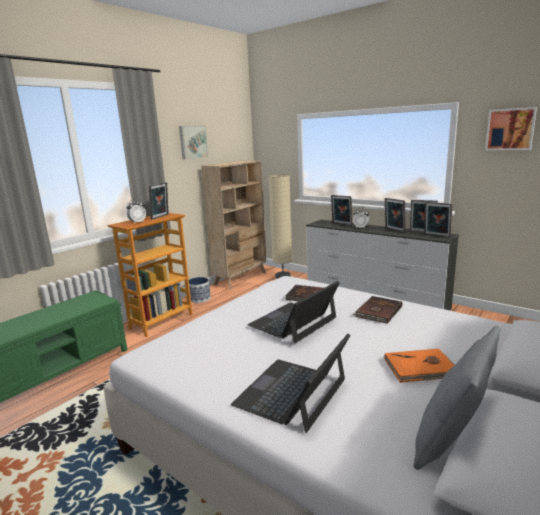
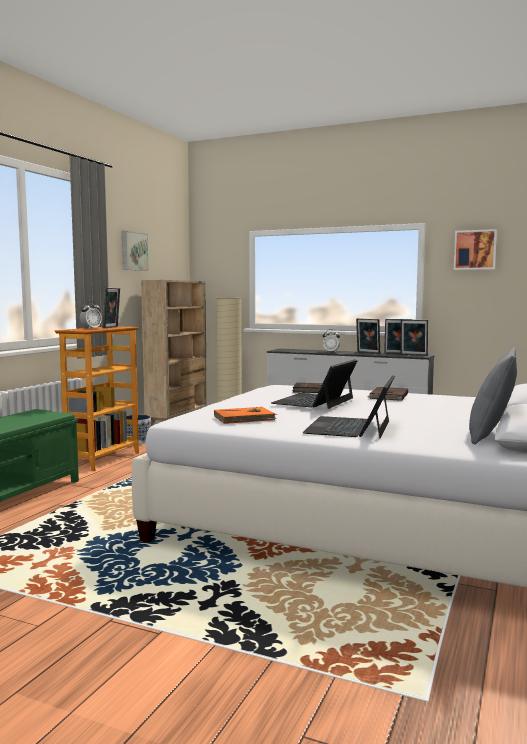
camera: 15 degrees left, 10 degrees down
(341, 224) = (307, 350): picture frame -> none
(421, 368) = (447, 415): orange book -> orange book (245, 418)

